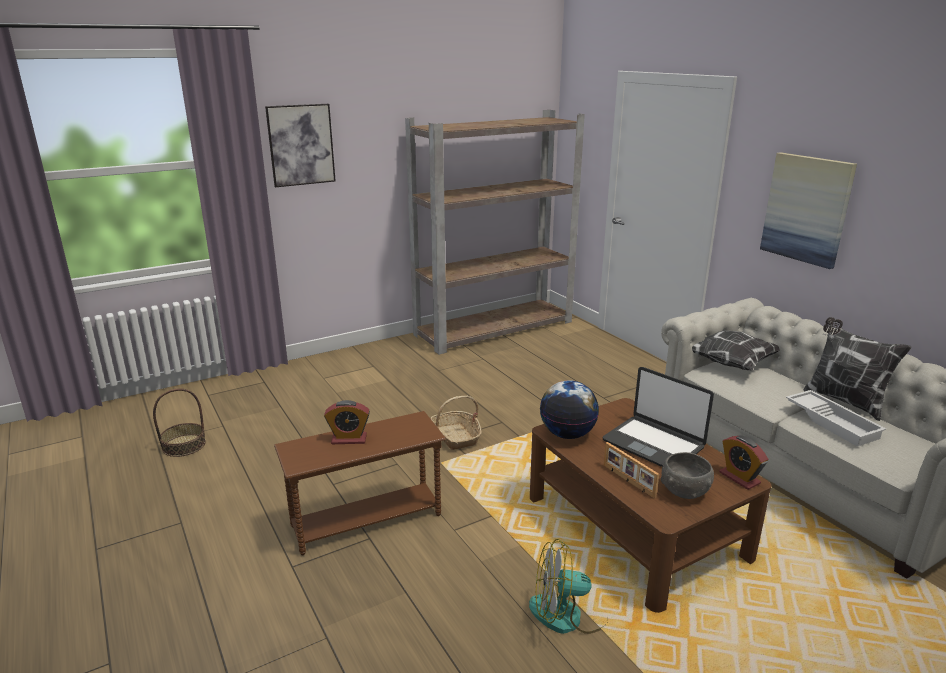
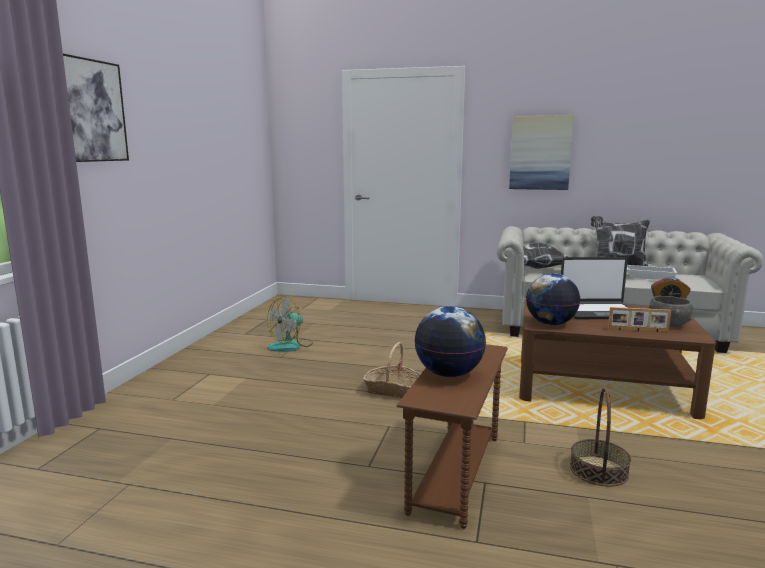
camera: 45 degrees left, 10 degrees down
(184, 445) = (111, 526): basket -> basket (599, 470)
(349, 439) = (449, 374): alarm clock -> globe
(494, 328) = (268, 319): brown bookcase -> none
(568, 614) = (679, 446): fan -> fan (291, 346)

